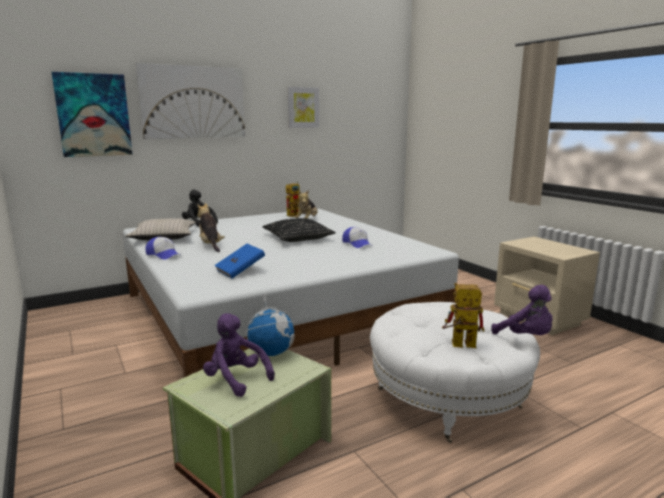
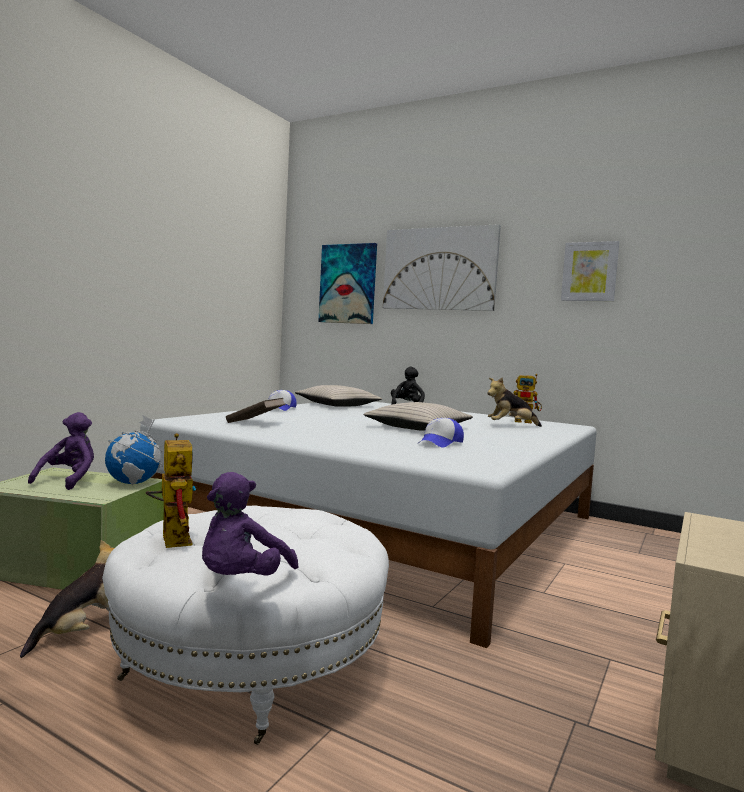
camera: 60 degrees right, 10 degrees down
(210, 245) = (332, 413): plush toy -> plush toy (81, 632)
(240, 271) = (255, 423): blue book -> brown book
(298, 238) = (417, 427): black pillow -> beige pillow

